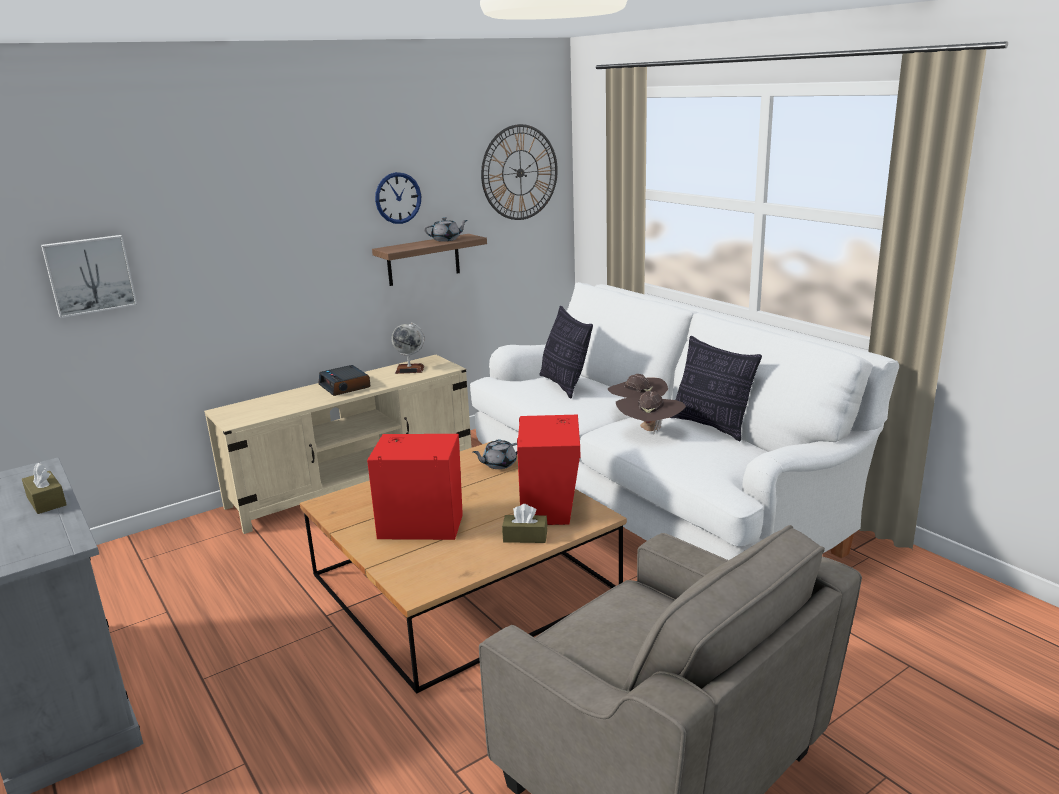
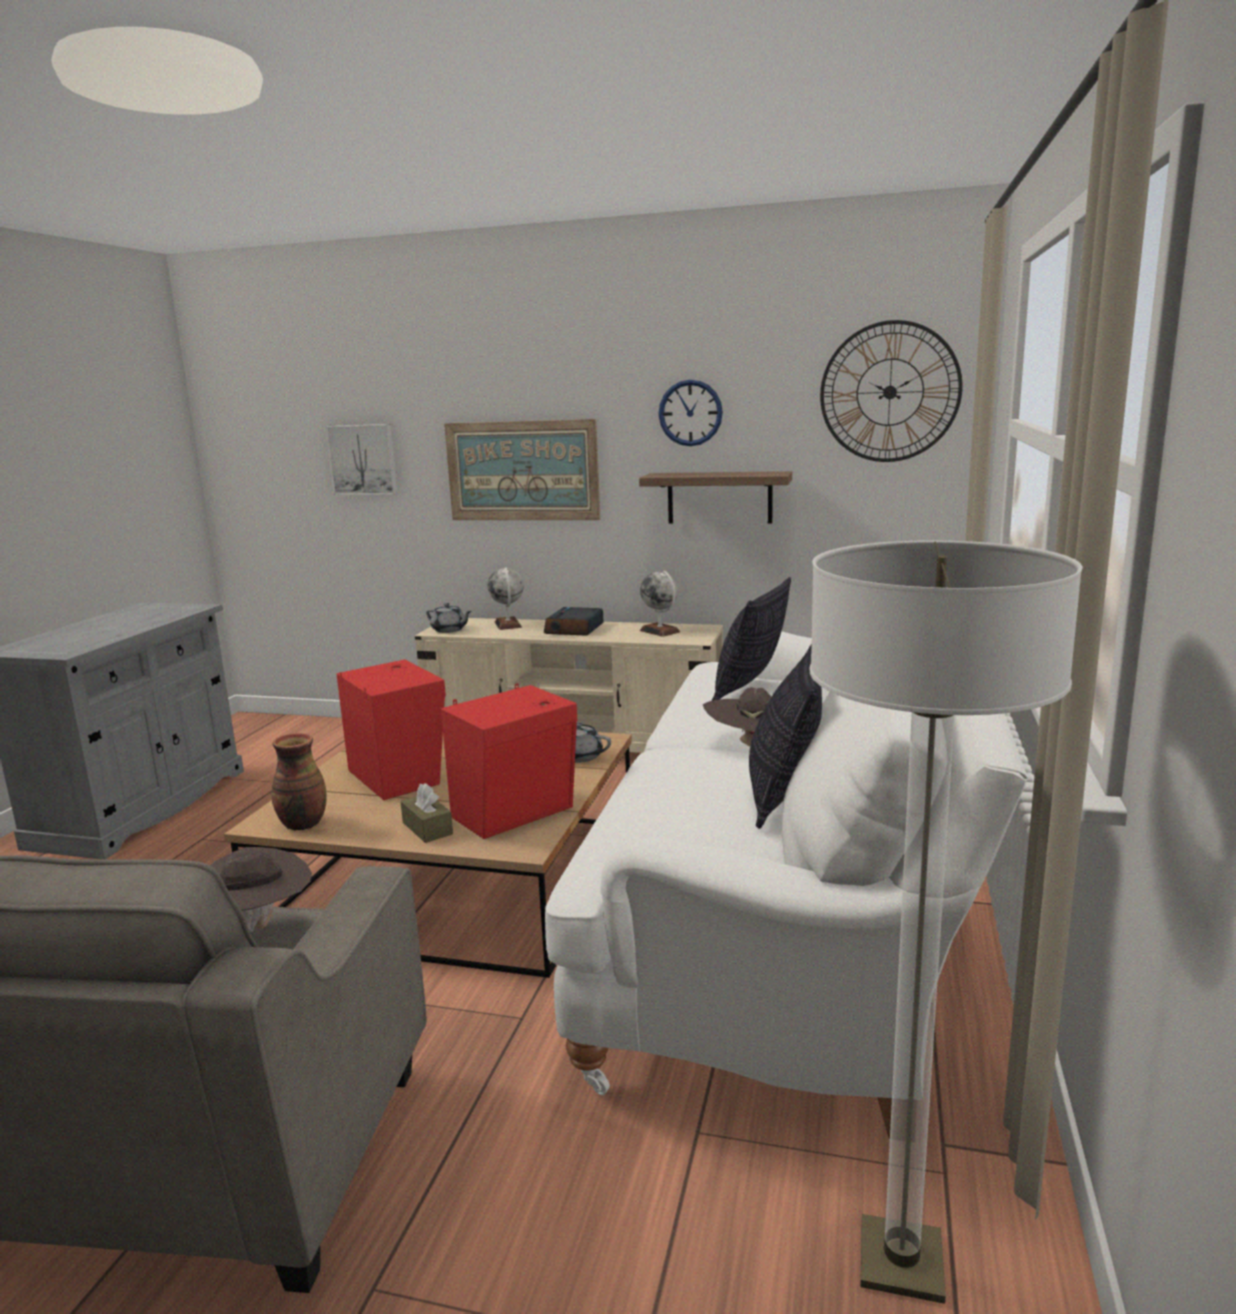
camera: 50 degrees right, 5 degrees down
(46, 501) = (138, 626): brown tissue box -> none
(264, 262) = (522, 471): none -> picture
(282, 399) = (508, 625): none -> globe
(444, 577) = (302, 824): none -> vase
(446, 240) = (741, 473): grey teapot -> grey teapot (449, 630)
(650, 431) = (688, 768): brown hat -> brown hat (257, 926)
(906, 588) = (901, 1262): none -> floor lamp

